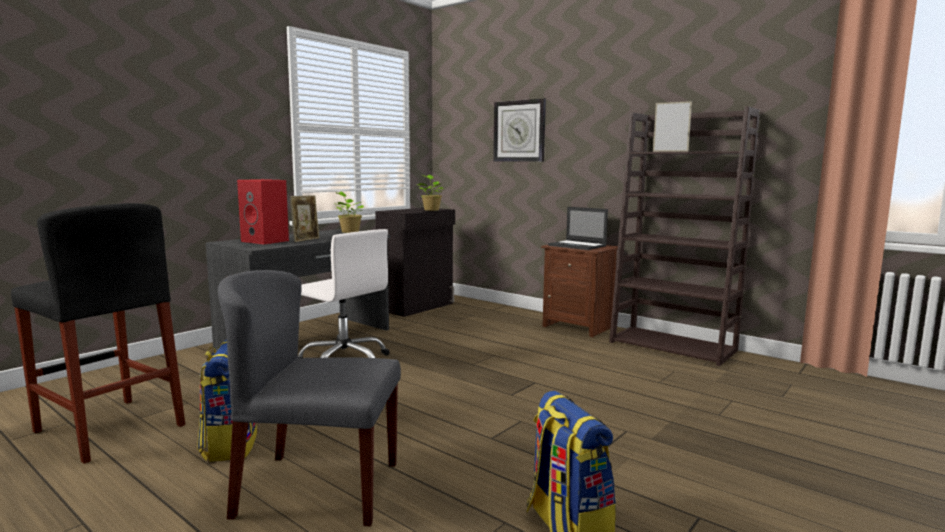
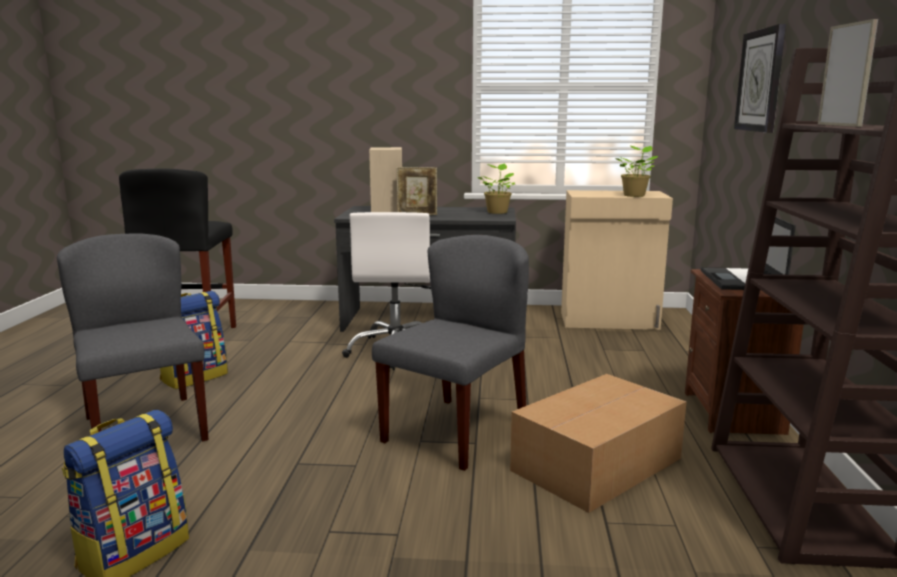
camera: 55 degrees right, 5 degrees up
(266, 241) = (388, 211): red speaker -> beige speaker
(417, 307) = (610, 321): black cabinet -> beige cabinet
(512, 382) = (455, 431): none -> grey chair
(598, 366) = (594, 464): none -> cardboard box

